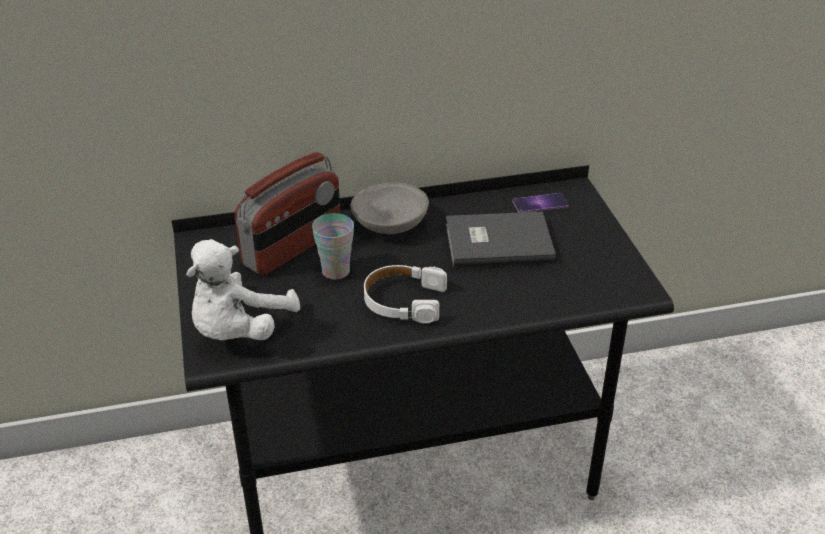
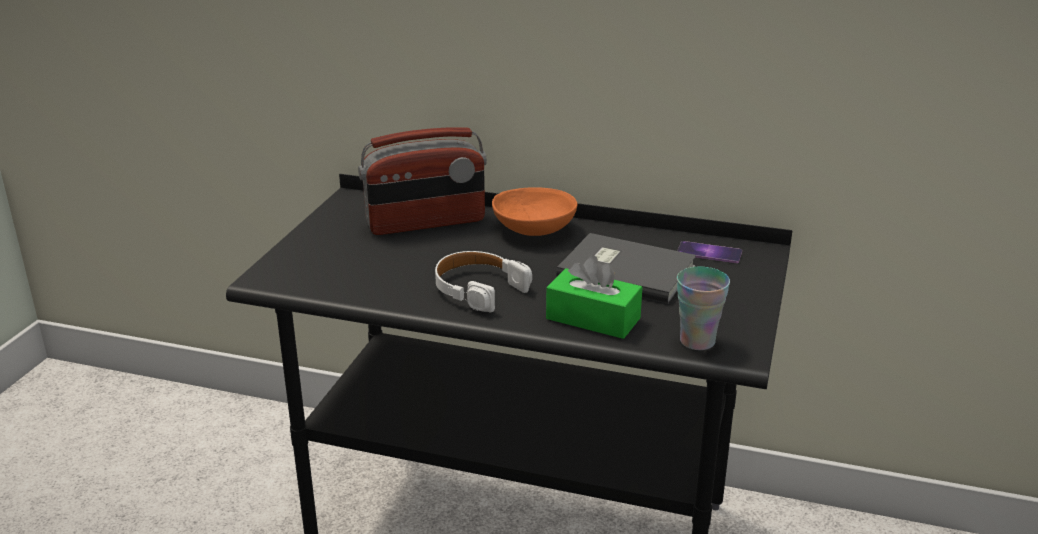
camera: 30 degrees right, 10 degrees down
(239, 331) = (309, 267): white plush toy -> none
(335, 271) = (442, 250): cup -> cup (697, 341)
(390, 226) = (534, 231): grey bowl -> orange bowl
(516, 297) = (593, 318): none -> green tissue box

